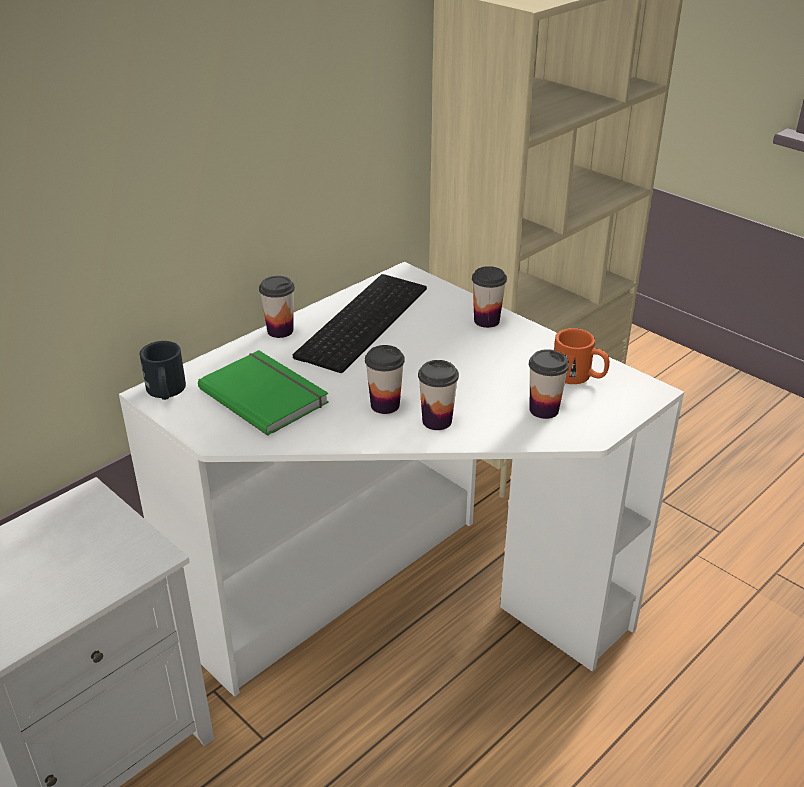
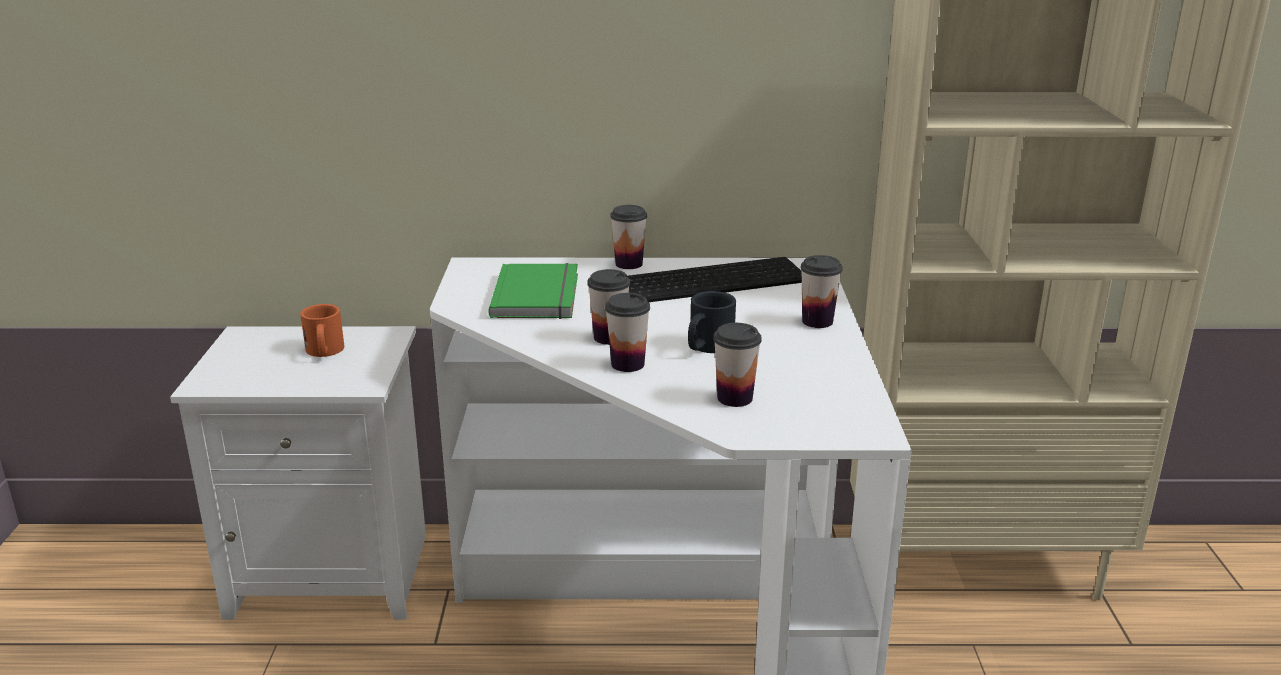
camera: 45 degrees right, 10 degrees down
(166, 392) = (479, 267): black mug -> black mug (706, 347)
(579, 376) = (822, 392): orange mug -> orange mug (324, 352)

